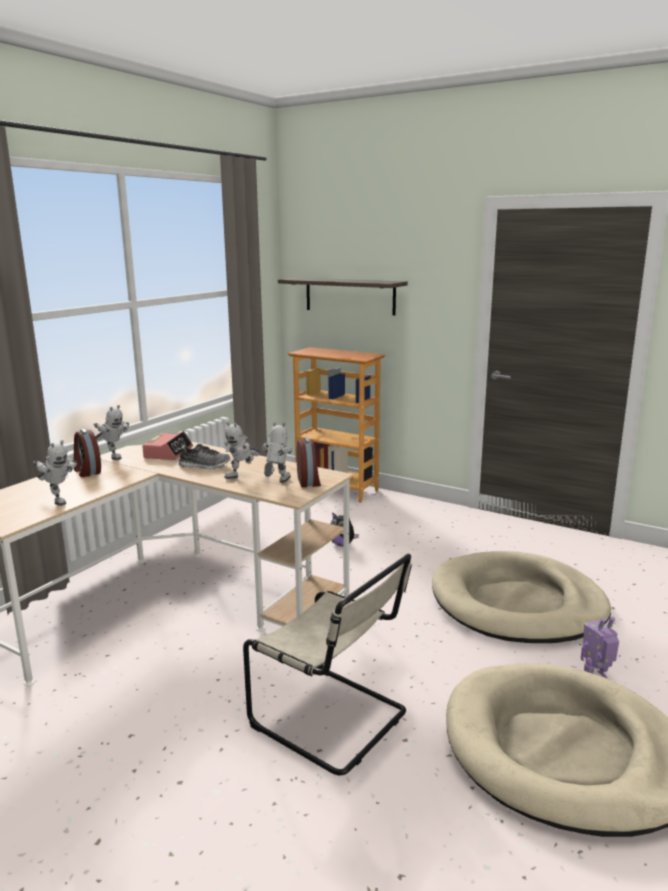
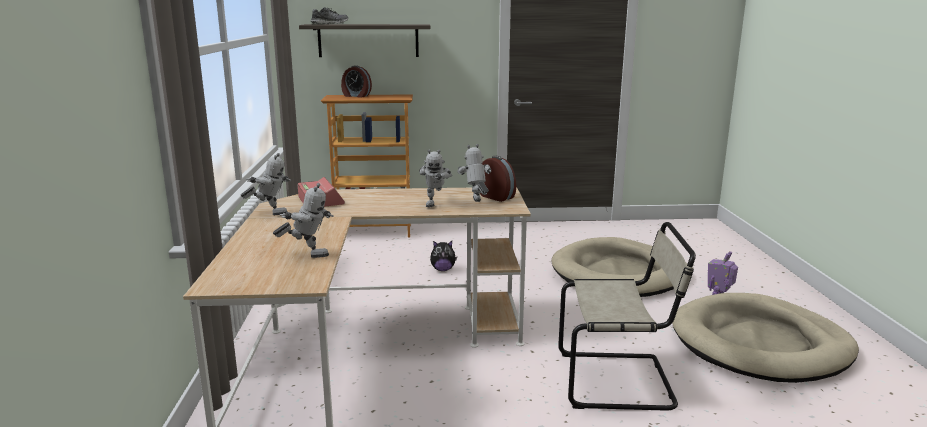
camera: 35 degrees left, 0 degrees up
(87, 471) = (273, 229): alarm clock -> alarm clock (356, 96)
(204, 466) = (382, 203): shoe -> shoe (330, 24)

